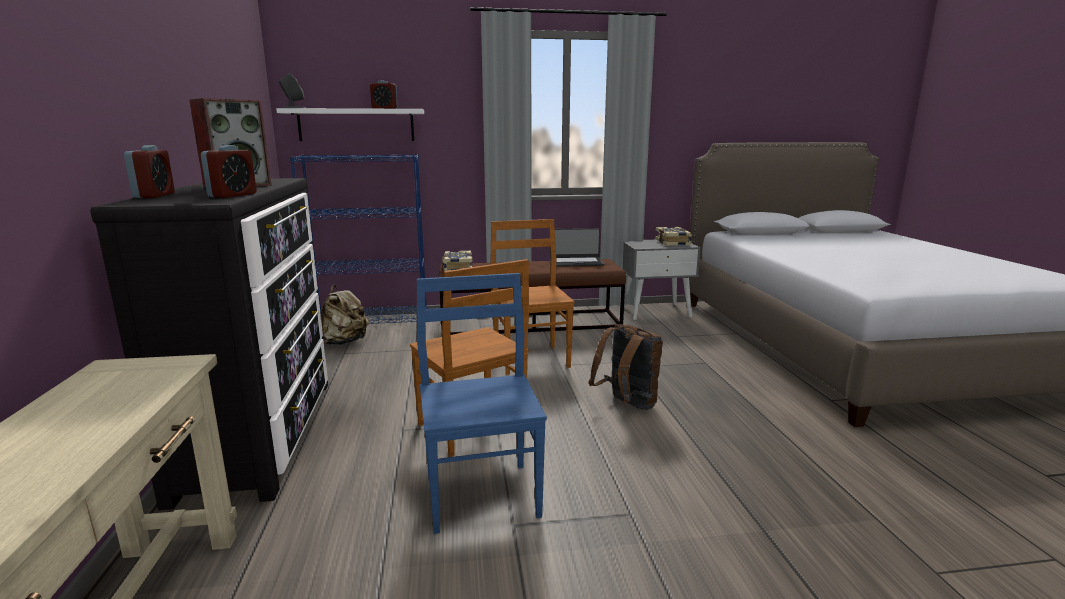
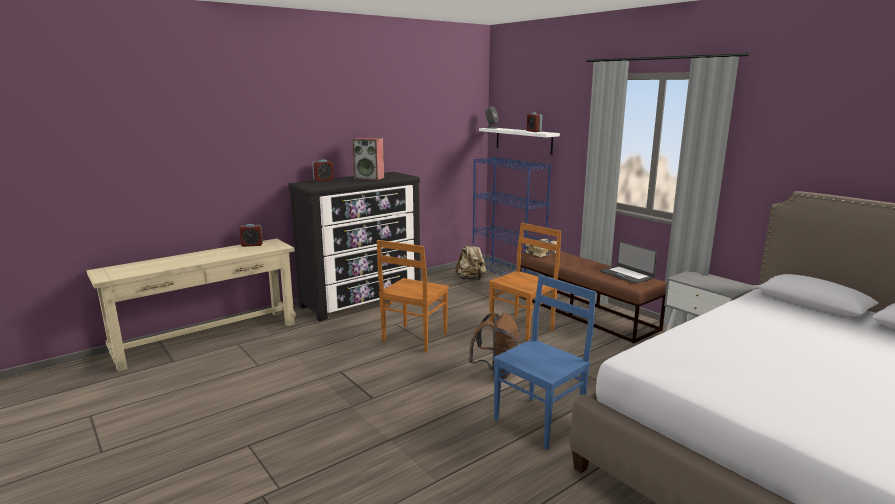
camera: 60 degrees right, 0 degrees up
(232, 195) = (335, 184): alarm clock -> alarm clock (252, 245)
(482, 494) = (358, 358): blue chair -> blue chair (540, 421)
(673, 243) = (725, 285): book -> none

